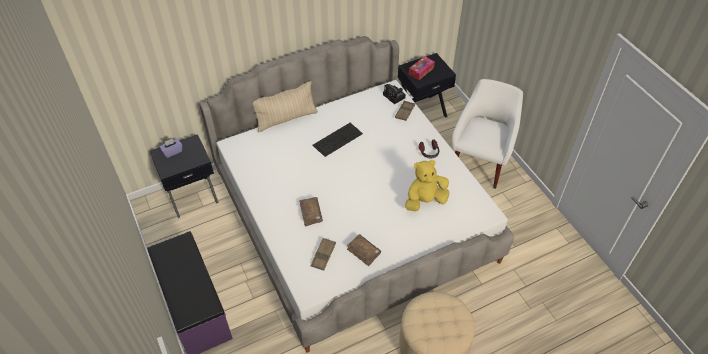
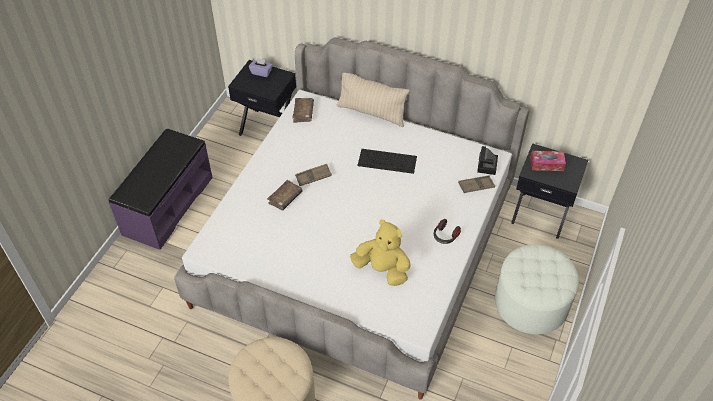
camera: 50 degrees right, 0 degrees up
(323, 255) = (249, 235): brown tray -> brown tray (313, 177)
(363, 252) = (279, 261): brown book -> brown book (303, 113)
(480, 162) = (531, 303): white armchair -> white ottoman

